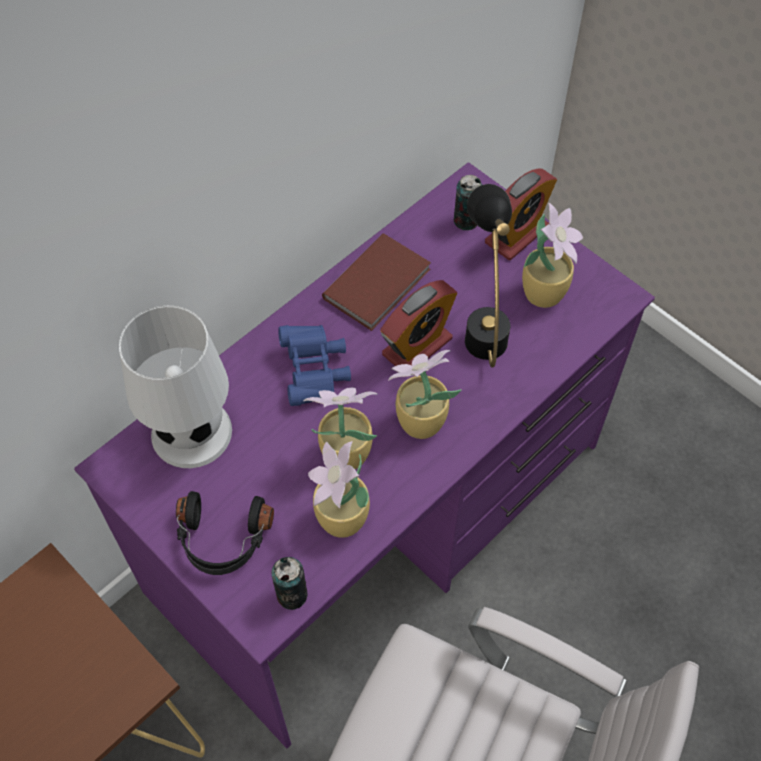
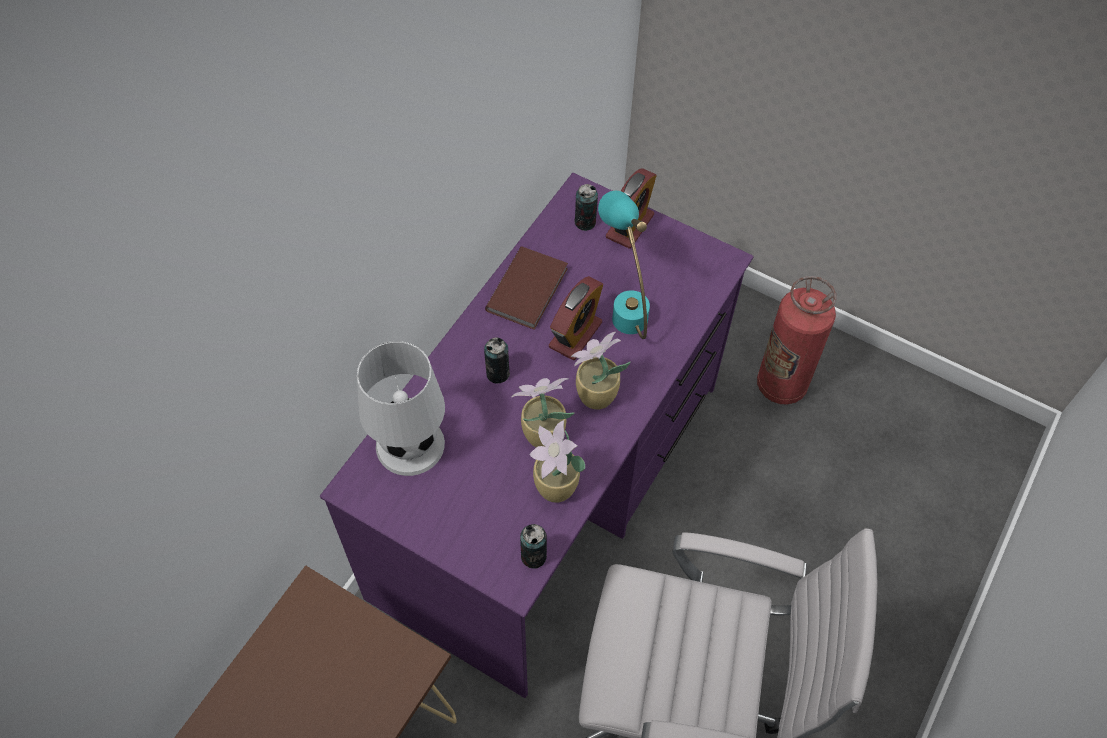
camera: 15 degrees left, 0 degrees up
(223, 540) = (464, 526): black headphones -> none
(314, 372) = (497, 373): blue binoculars -> can
(484, 323) = (624, 305): black table lamp -> turquoise table lamp
(544, 292) = (665, 269): potted plant -> none
(676, 458) = (781, 385): none -> fire extinguisher

